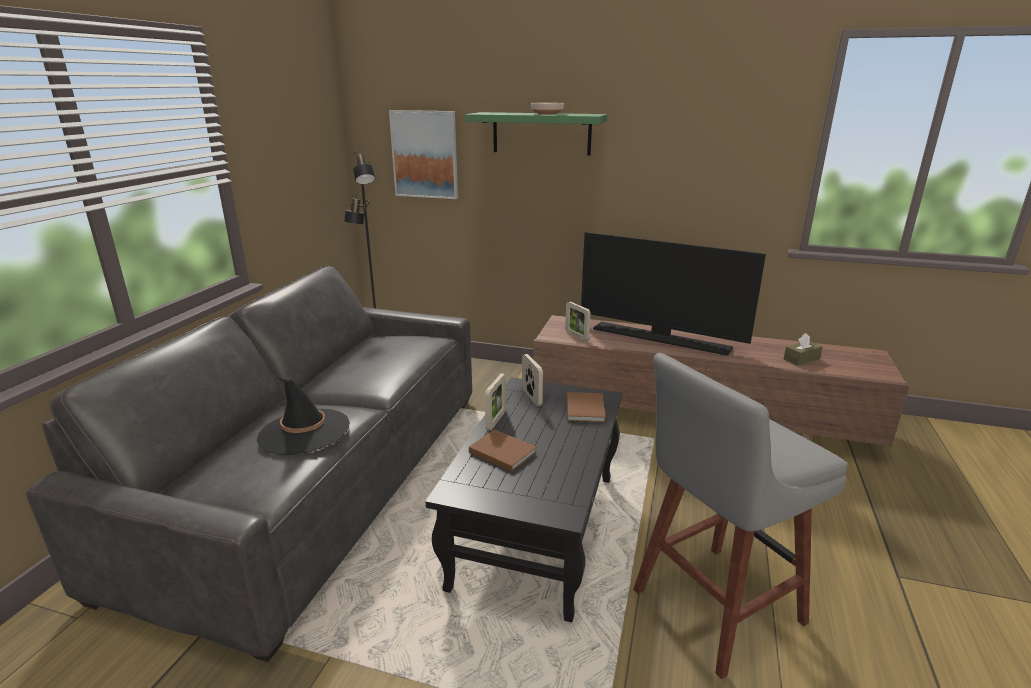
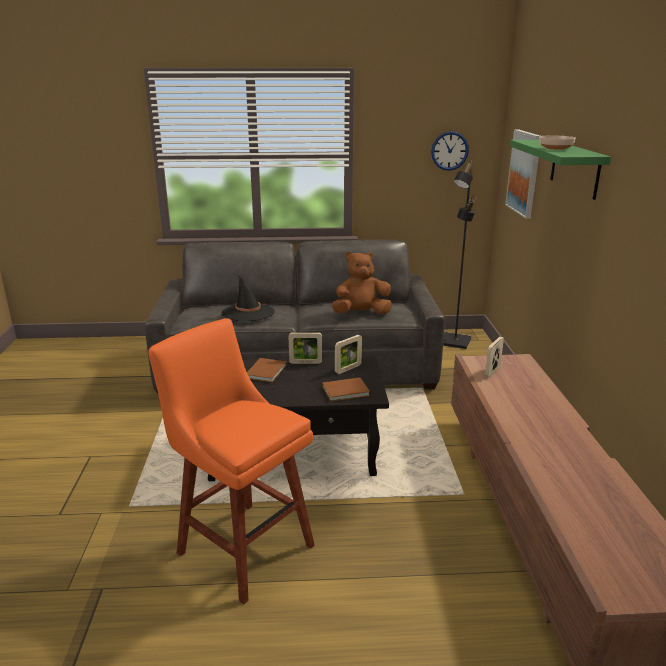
camera: 70 degrees right, 0 degrees up
(312, 145) = (449, 151): none -> wall clock
(400, 357) = (361, 313): none -> brown plush toy
(661, 338) = (541, 414): television -> none
(713, 607) = (244, 547): grey stool -> orange stool
(801, 359) = (593, 514): brown tissue box -> none

